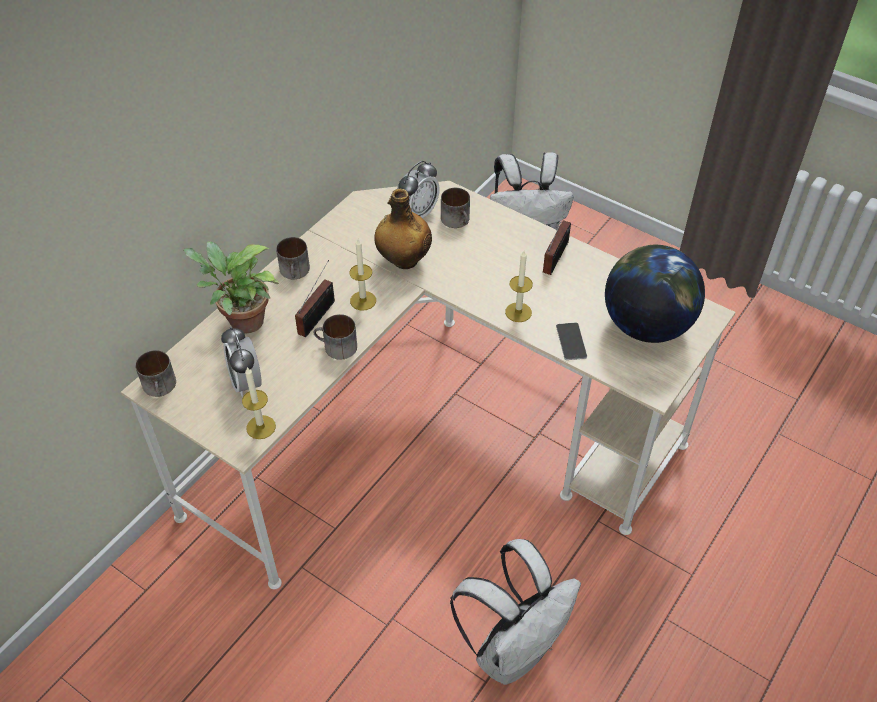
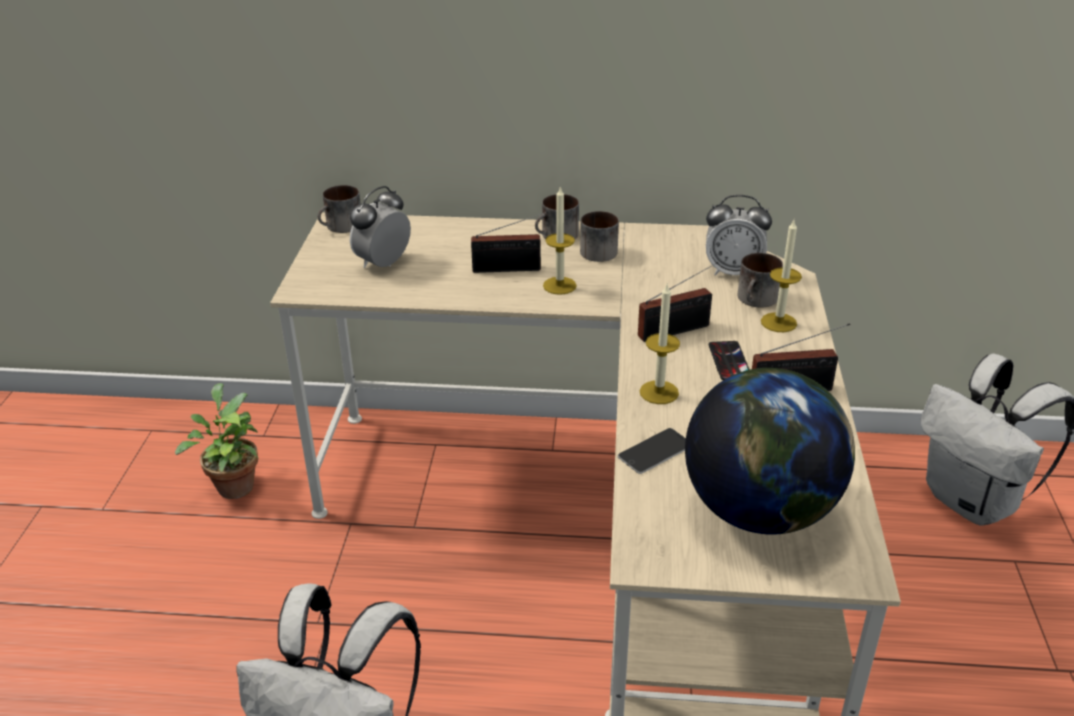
camera: 60 degrees right, 15 degrees down
(242, 322) = (459, 234): potted plant -> potted plant (233, 484)
(261, 427) = (333, 291): candle -> candle (778, 322)
(336, 347) = (476, 294): mug -> mug (595, 250)
(403, 260) = (648, 288): bottle -> none
(462, 271) = (678, 330): none -> radio
(511, 266) = (729, 361): none -> phone

